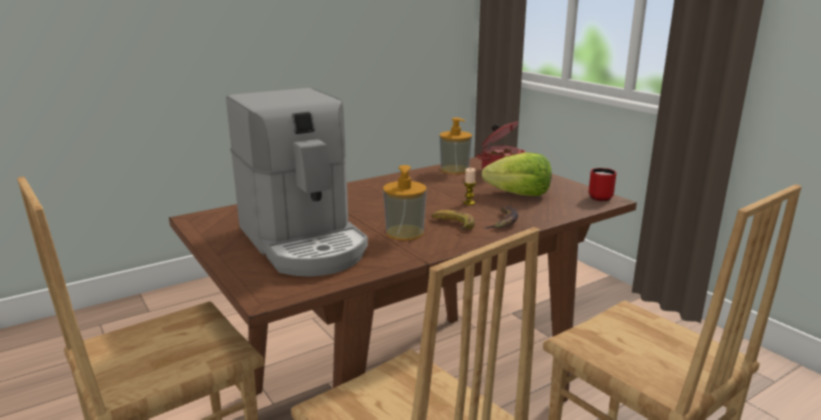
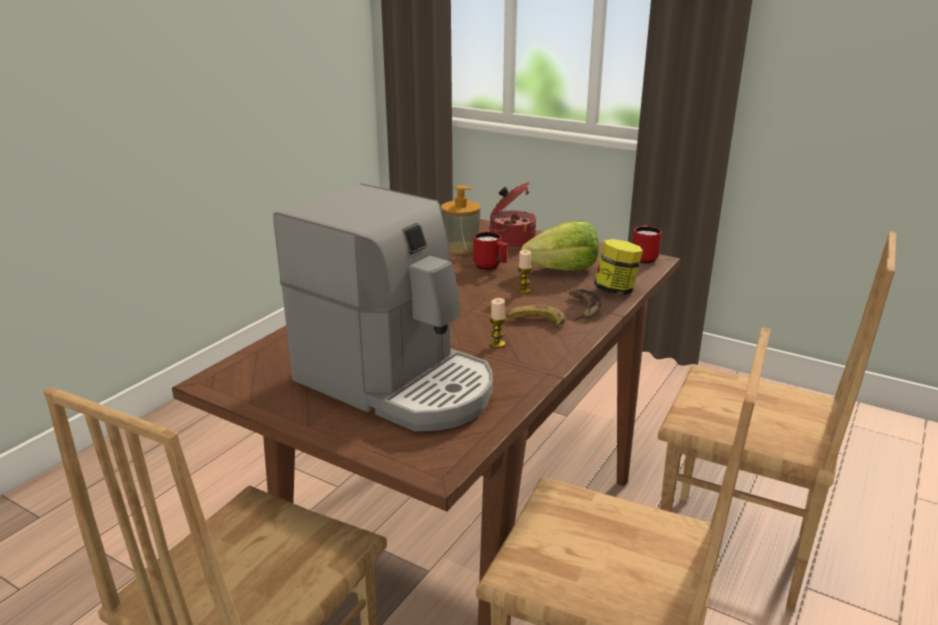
camera: 25 degrees left, 5 degrees up
(405, 232) = (497, 344): soap dispenser -> candle
(462, 184) = (490, 267): none -> red mug
(547, 215) = (615, 290): none -> jar

